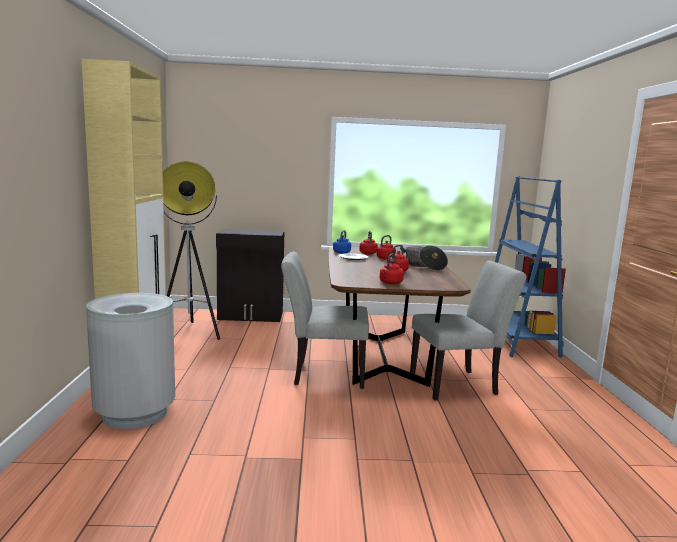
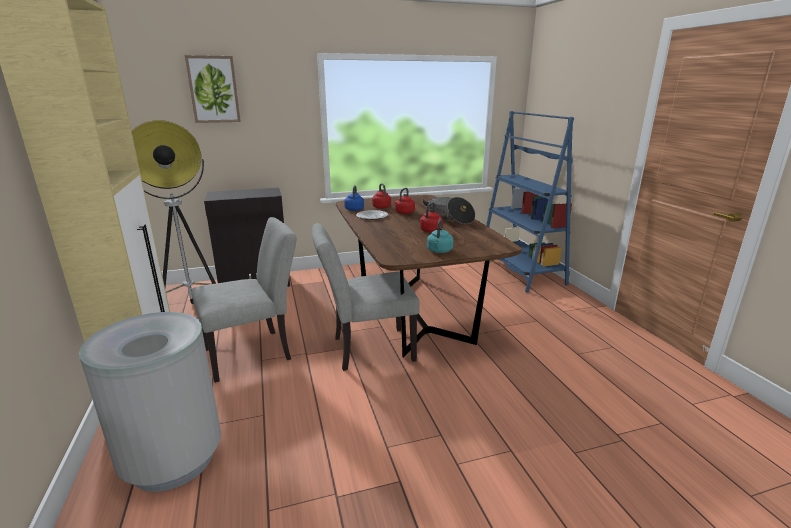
camera: 15 degrees left, 10 degrees up
(241, 143) = (213, 89): none -> picture
(390, 283) = (439, 251): red kettle -> turquoise kettle
(459, 384) = (501, 336): grey chair -> grey chair (255, 352)

